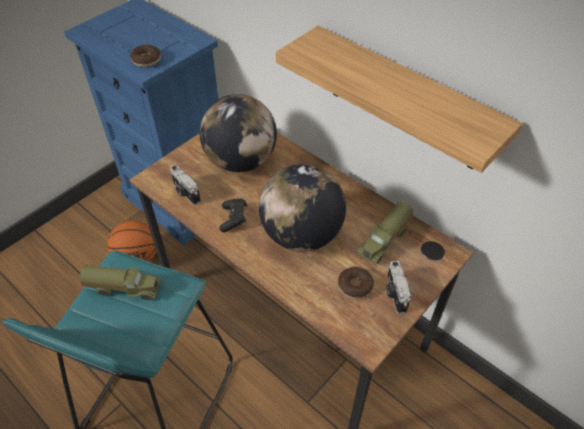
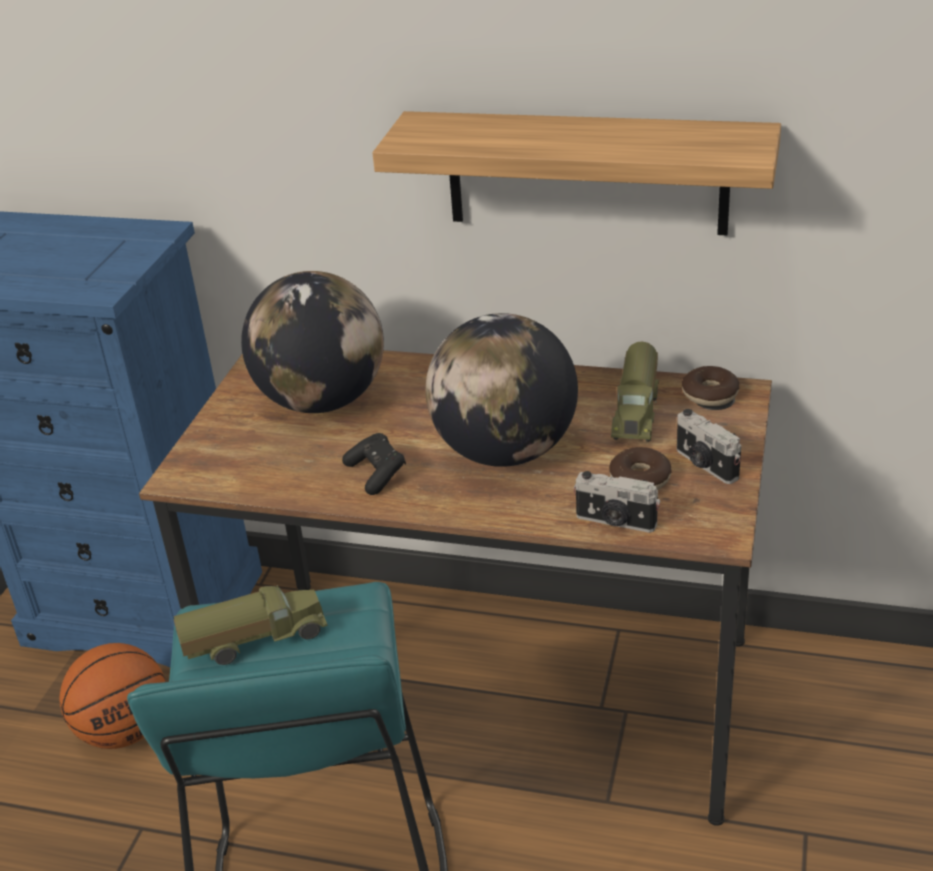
camera: 25 degrees left, 15 degrees down
(146, 60) = (91, 279): donut -> donut (710, 394)
(186, 193) = (262, 473): camera -> camera (615, 522)

